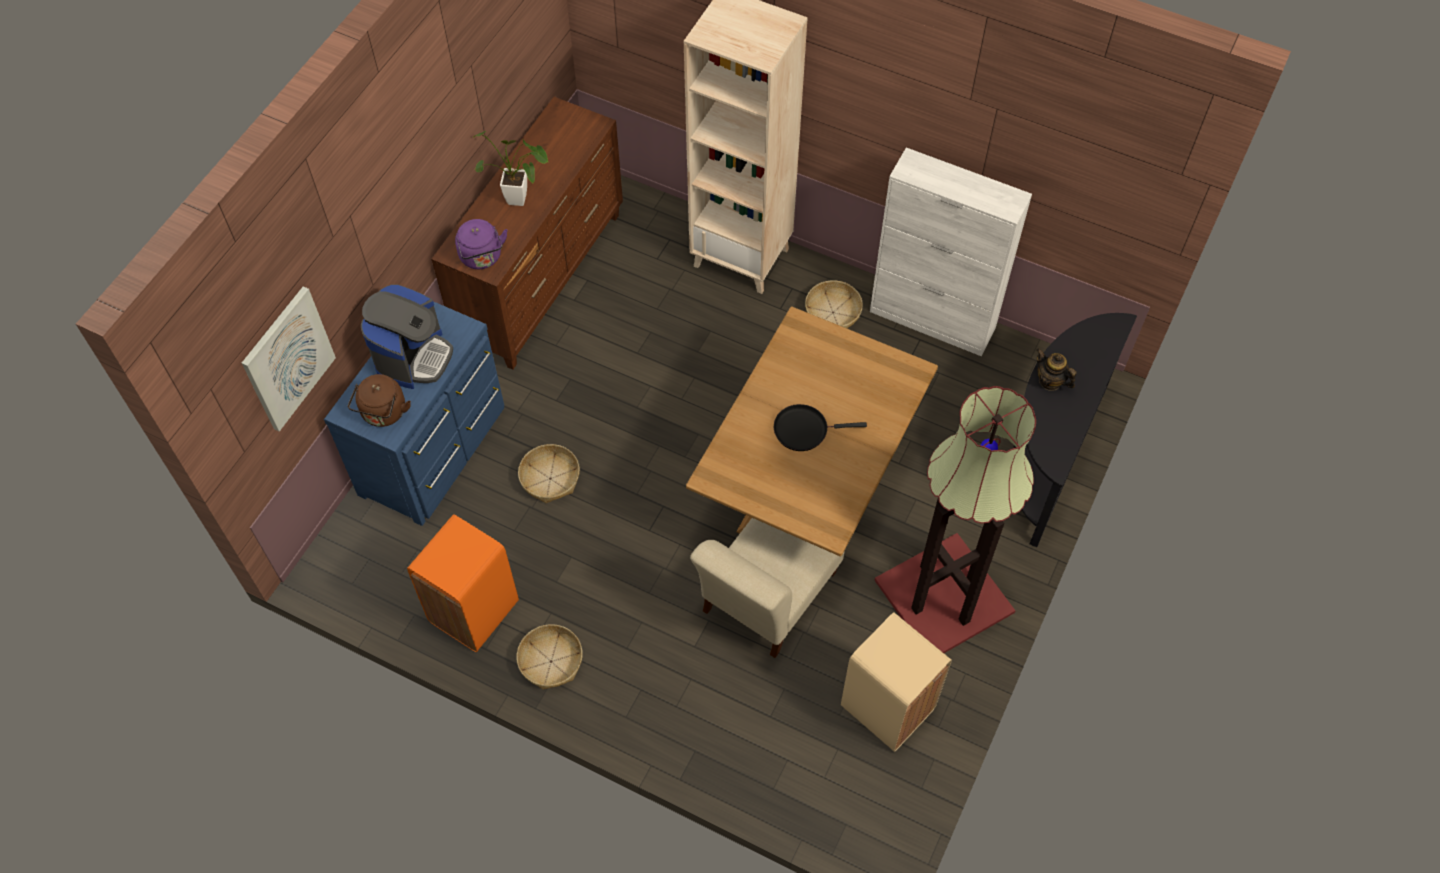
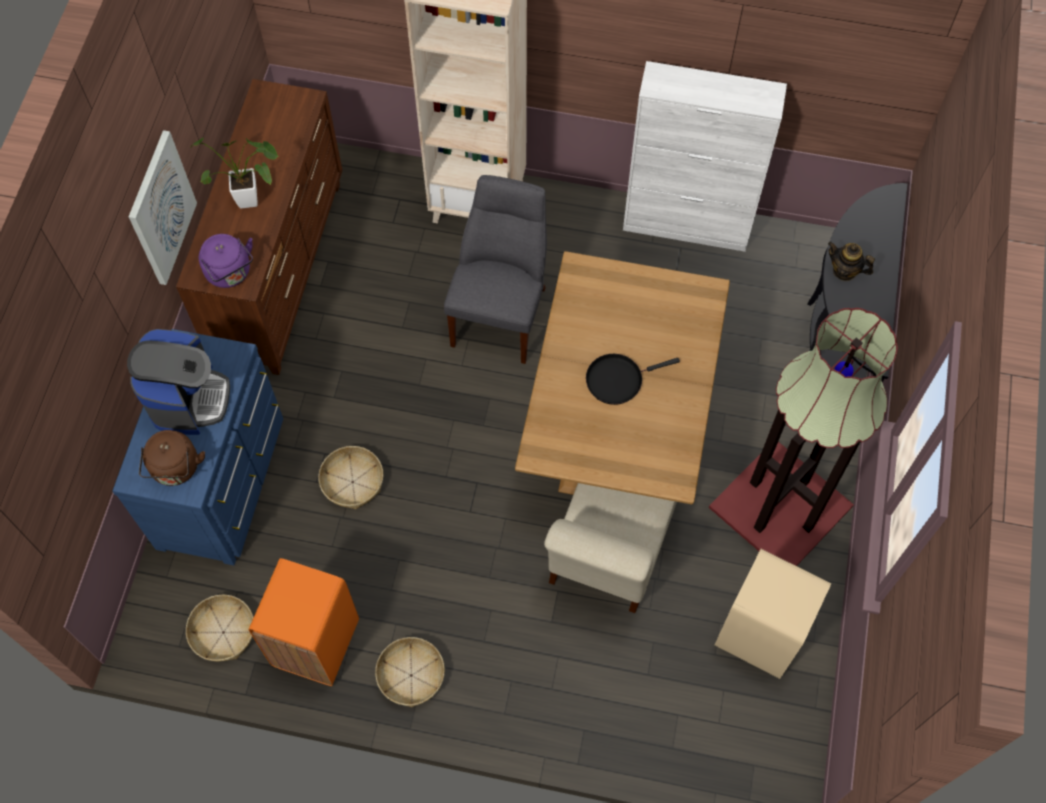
camera: 15 degrees left, 5 degrees up
(287, 358) = (65, 444): picture -> picture (161, 208)
(732, 360) = (501, 312): none -> grey chair
(833, 312) = (587, 239): basket -> basket (223, 632)

